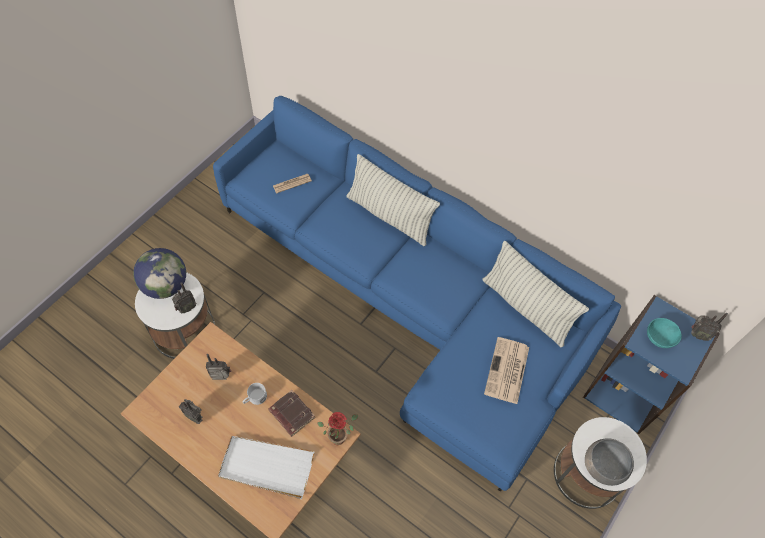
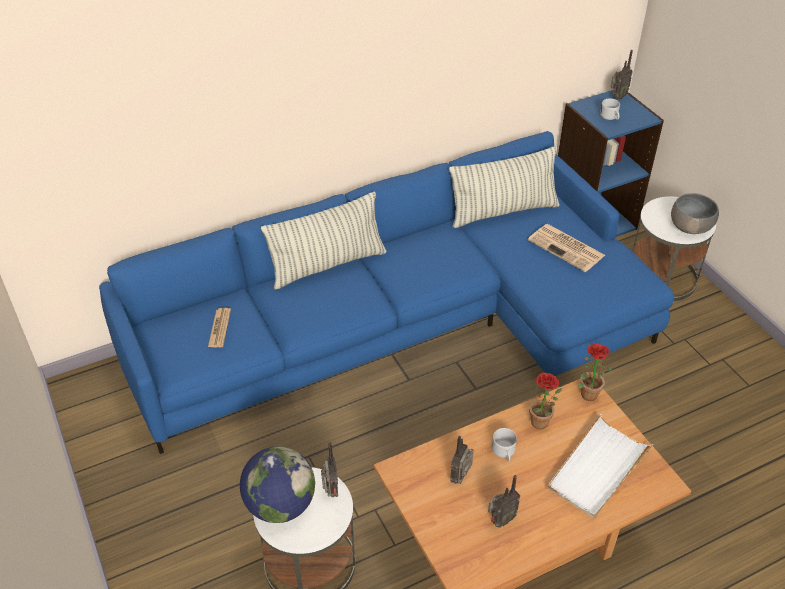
camera: 60 degrees left, 15 degrees down
(291, 414) = (541, 425): brown book -> potted plant
(659, 338) = (610, 117): turquoise bowl -> white mug

